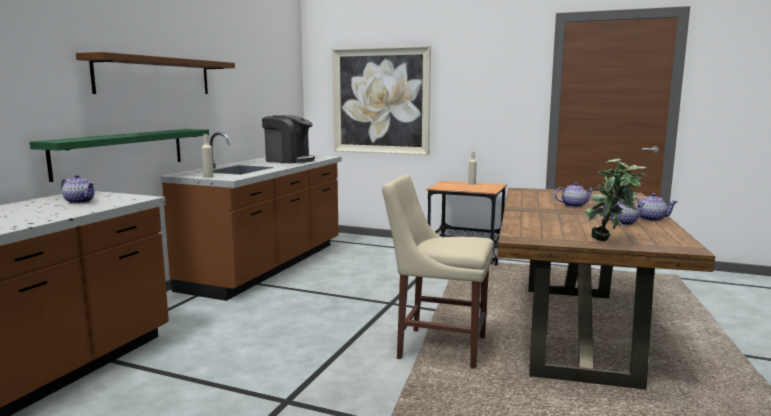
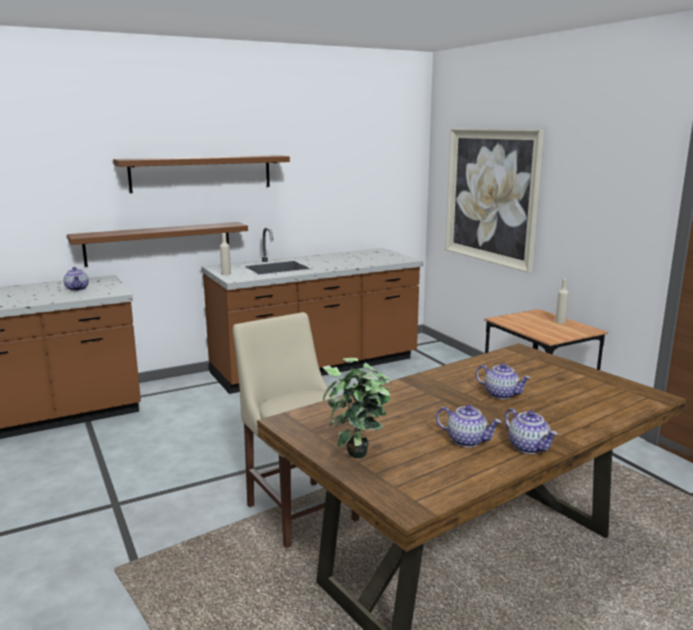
camera: 40 degrees right, 5 degrees up
(121, 152) = (159, 243): green shelf -> brown shelf
(289, 160) = (354, 260): coffee machine -> none

